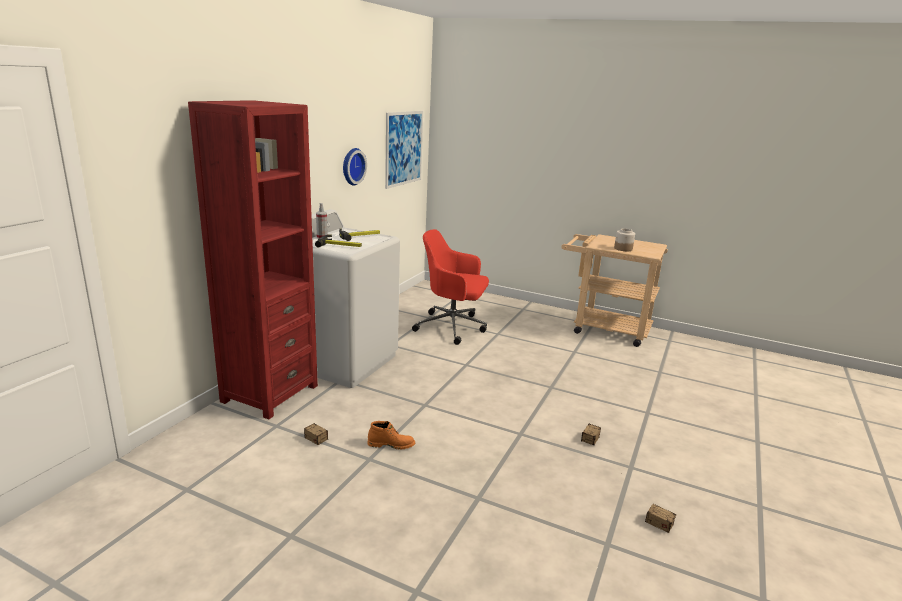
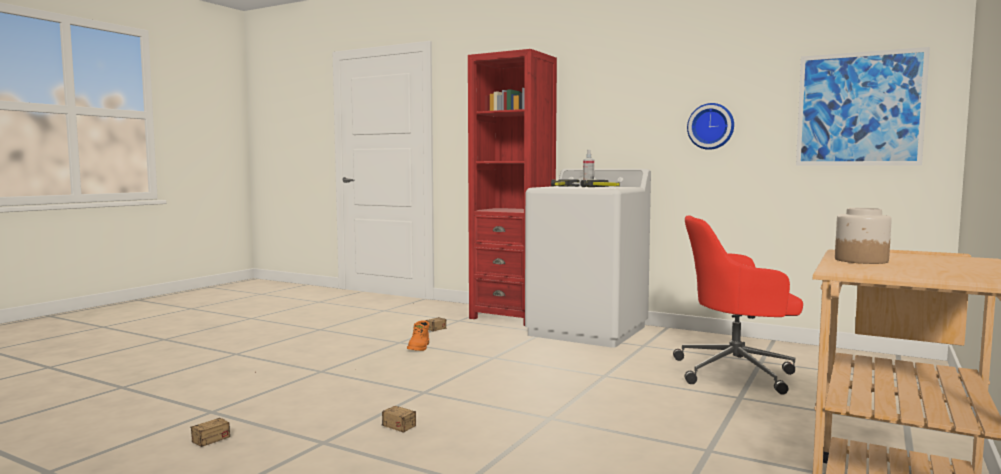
camera: 95 degrees right, 15 degrees down
(452, 327) = (736, 372): red office chair -> red office chair turned 105 degrees counterclockwise

